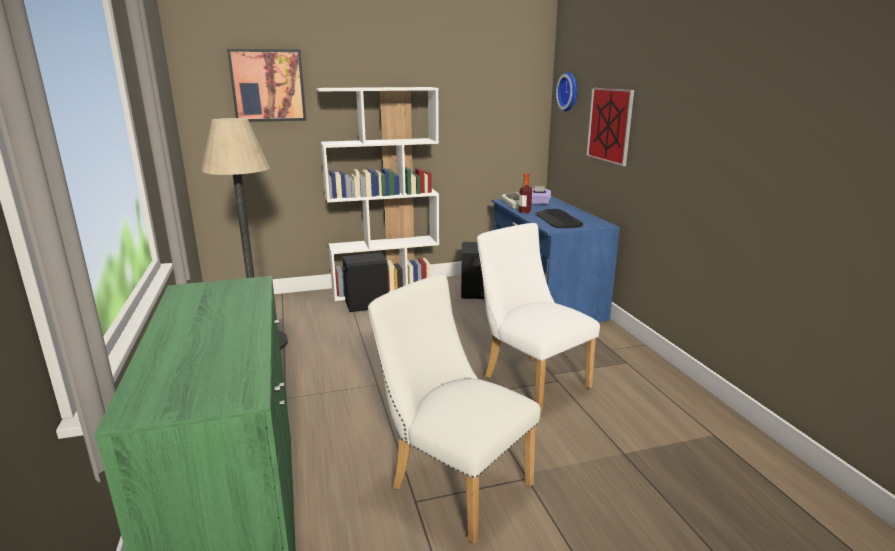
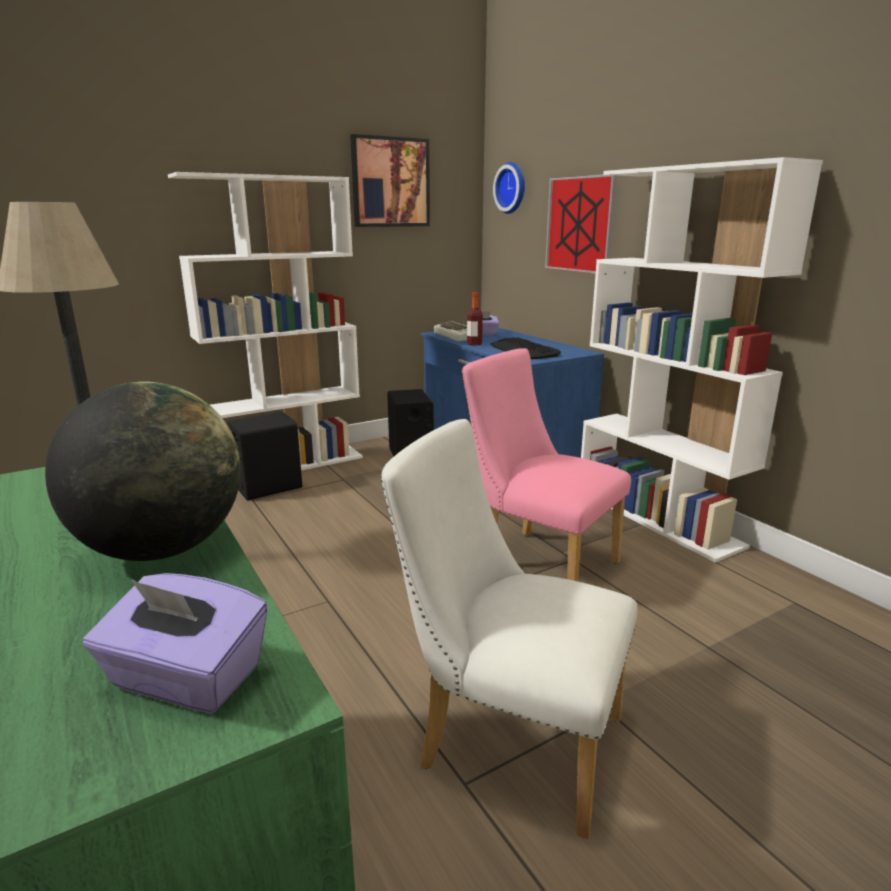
camera: 15 degrees left, 0 degrees up
(218, 385) = (185, 679): none -> purple tissue box
(235, 331) = (162, 549): none -> globe
(268, 85) = (89, 169): picture -> picture (390, 182)
(530, 379) = (537, 562): white chair -> pink chair
(642, 359) = (657, 517): none -> white bookcase

